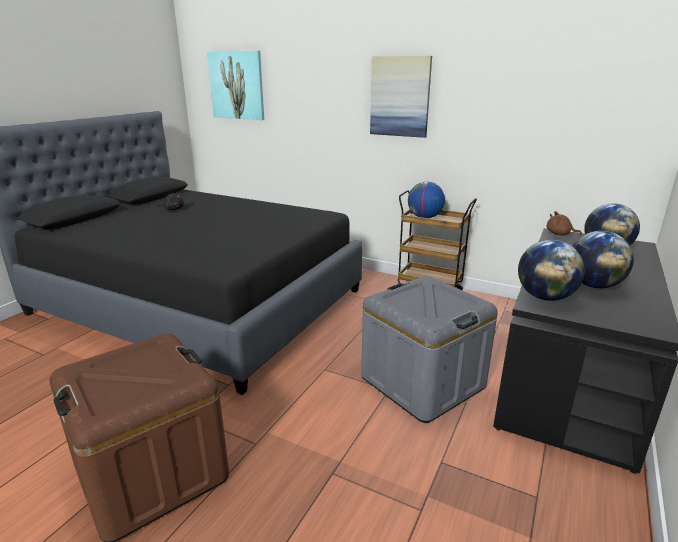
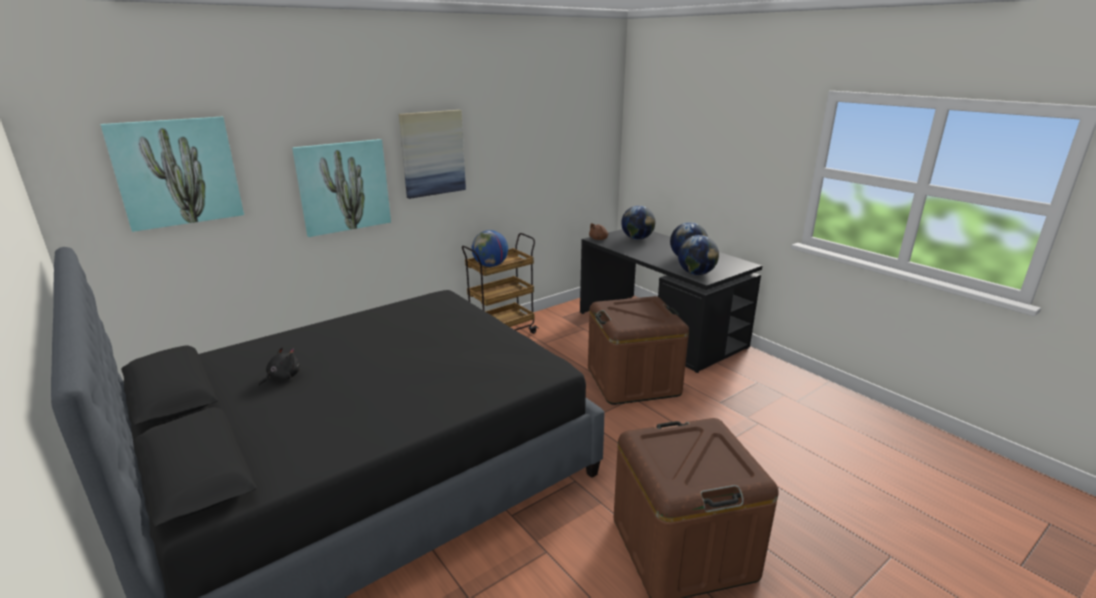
camera: 65 degrees left, 0 degrees up
(325, 113) = (344, 187): none -> picture
(422, 382) = (633, 381): grey storage box -> brown storage box

